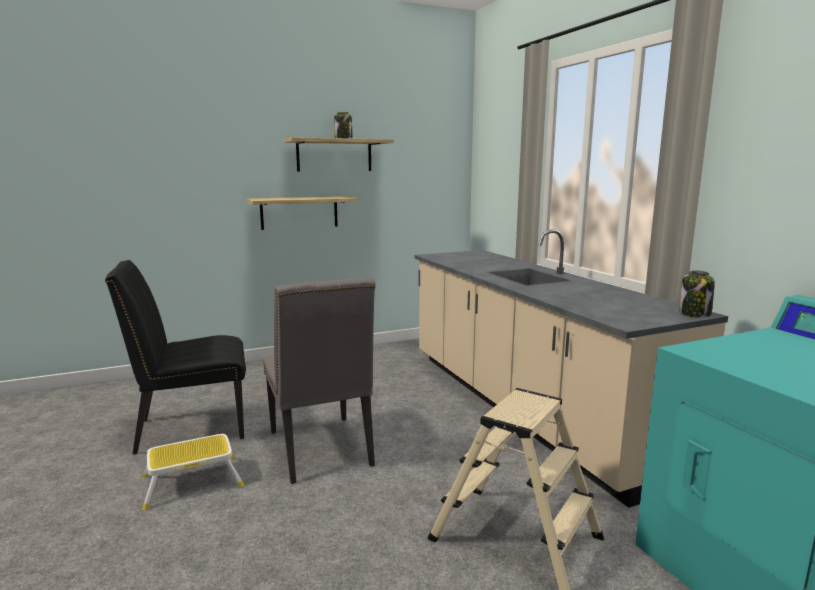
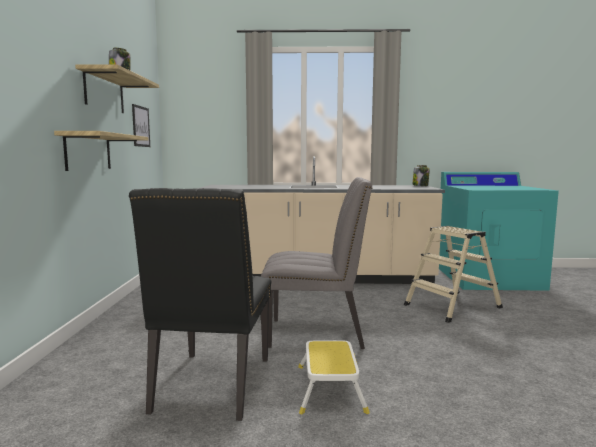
camera: 65 degrees left, 5 degrees down
(412, 180) = (140, 126): none -> picture

